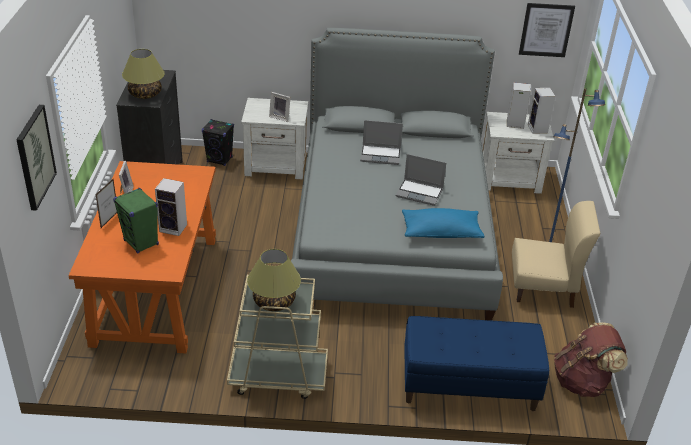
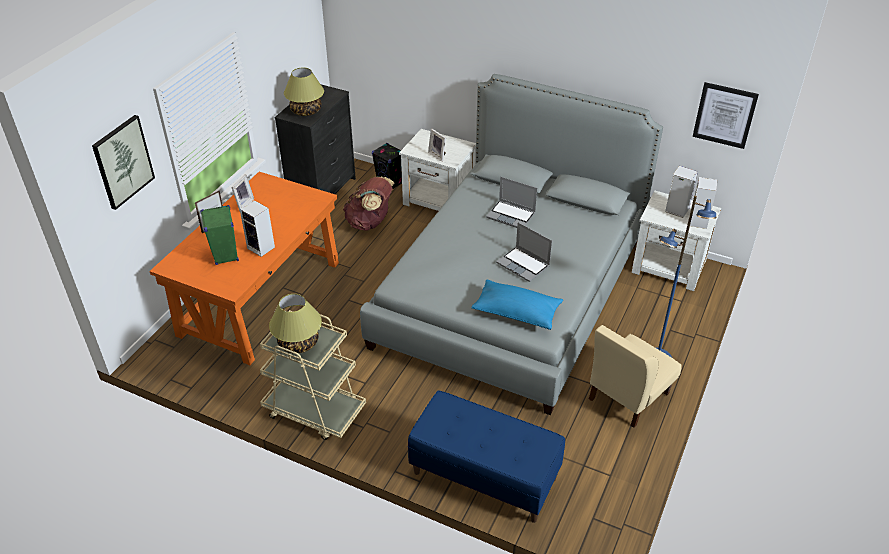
camera: 25 degrees right, 5 degrees up
(543, 288) = (628, 396): beige chair -> beige chair turned 105 degrees clockwise
(582, 382) = (605, 509): brown backpack -> brown backpack (370, 222)

